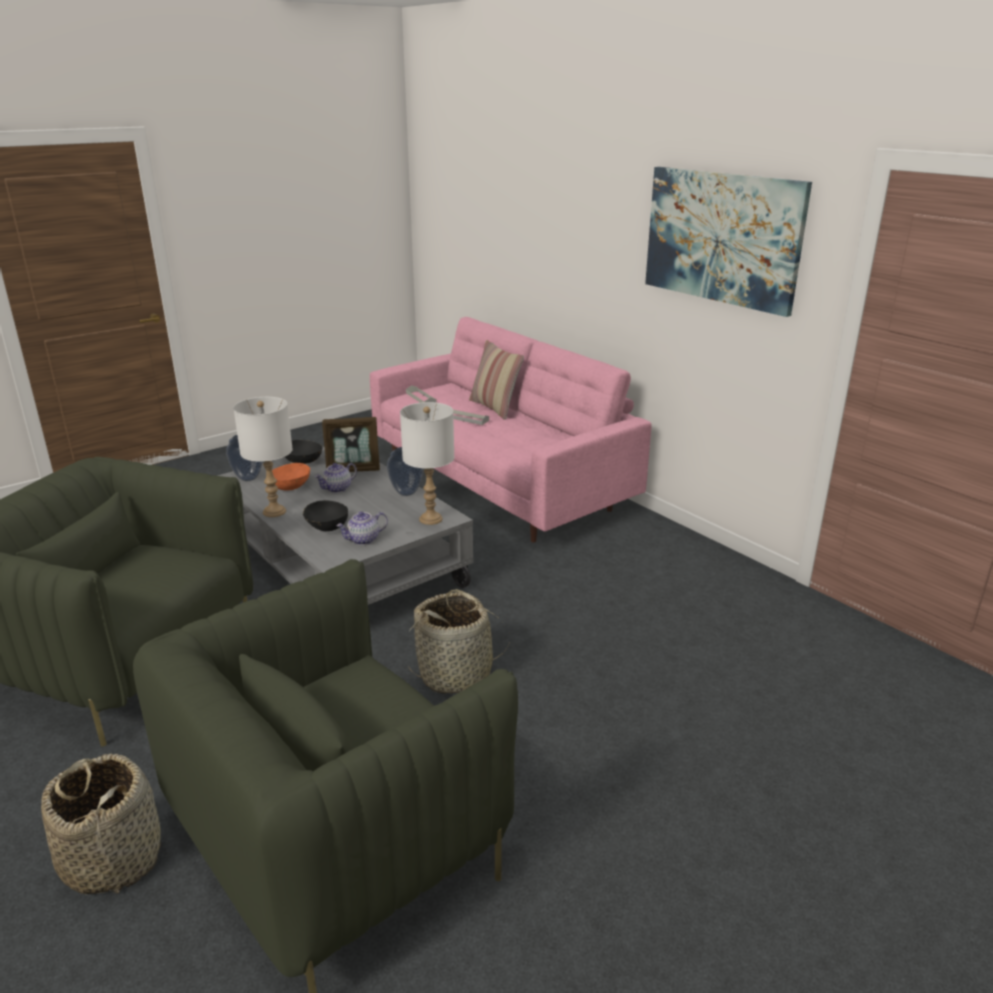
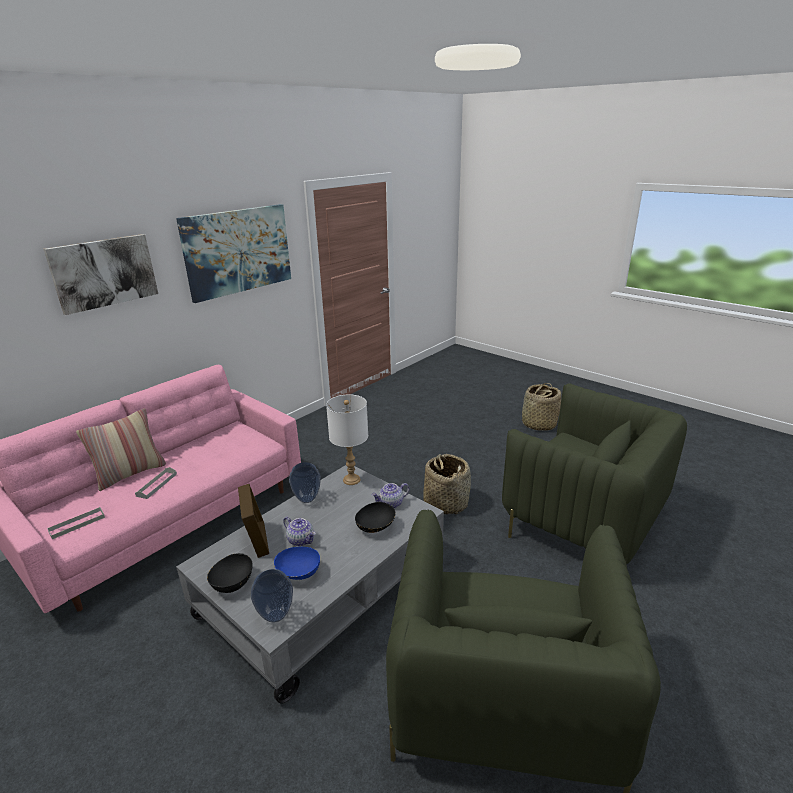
camera: 100 degrees left, 0 degrees up
(113, 858) = (660, 598): basket -> basket (538, 424)
(275, 511) = (353, 567): white table lamp -> none
(290, 487) = (298, 573): orange bowl -> blue bowl
(363, 540) = (391, 504): teapot -> teapot turned 105 degrees clockwise
(582, 209) = (104, 272): none -> picture

